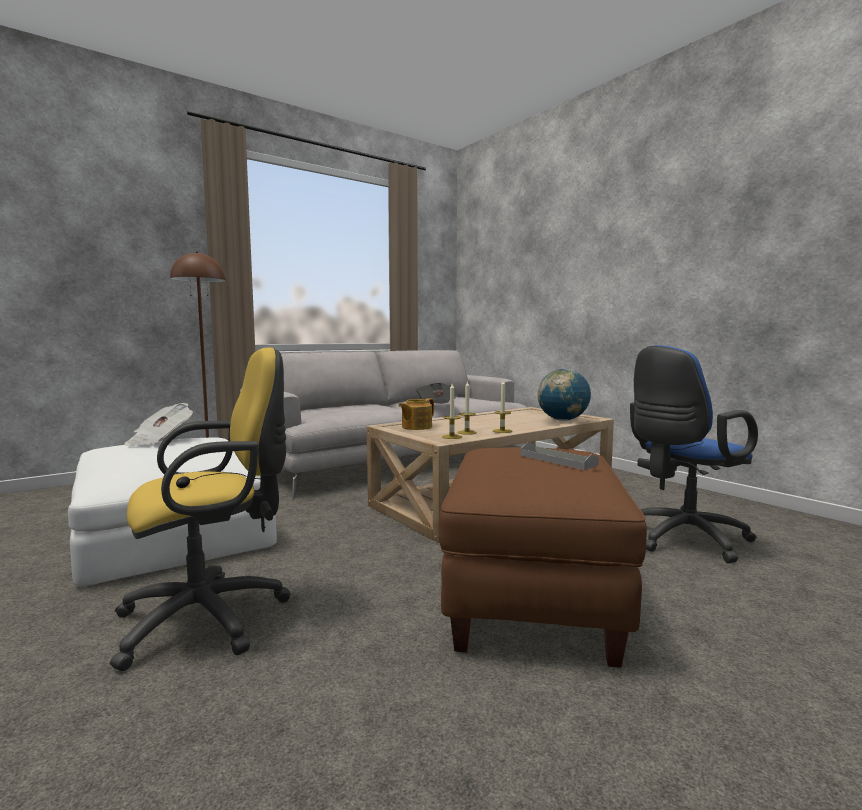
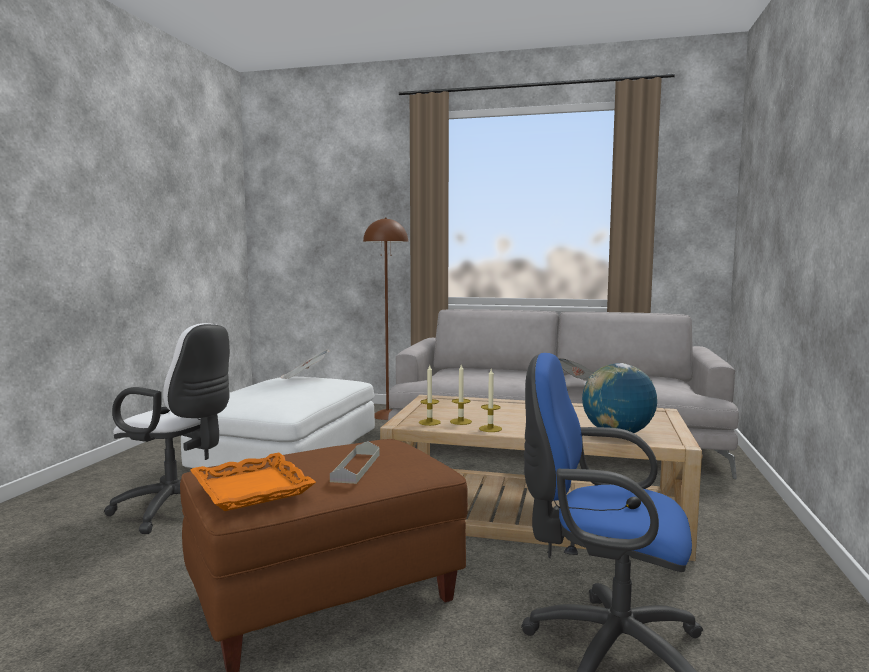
camera: 50 degrees right, 0 degrees up
(212, 618) = (179, 509): yellow office chair -> white office chair
(416, 427) = (448, 405): teapot -> none
(571, 488) = (253, 489): none -> orange tray

